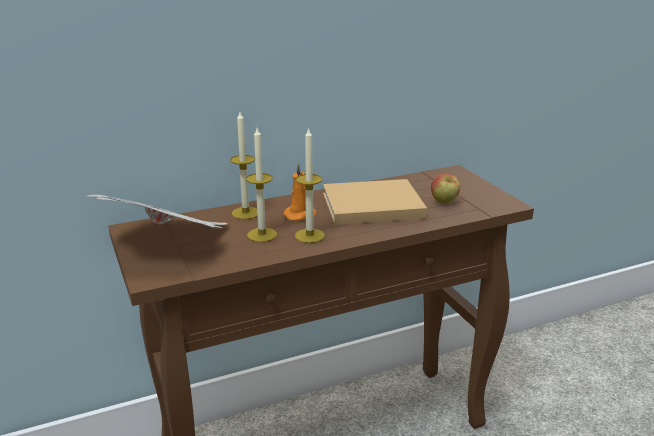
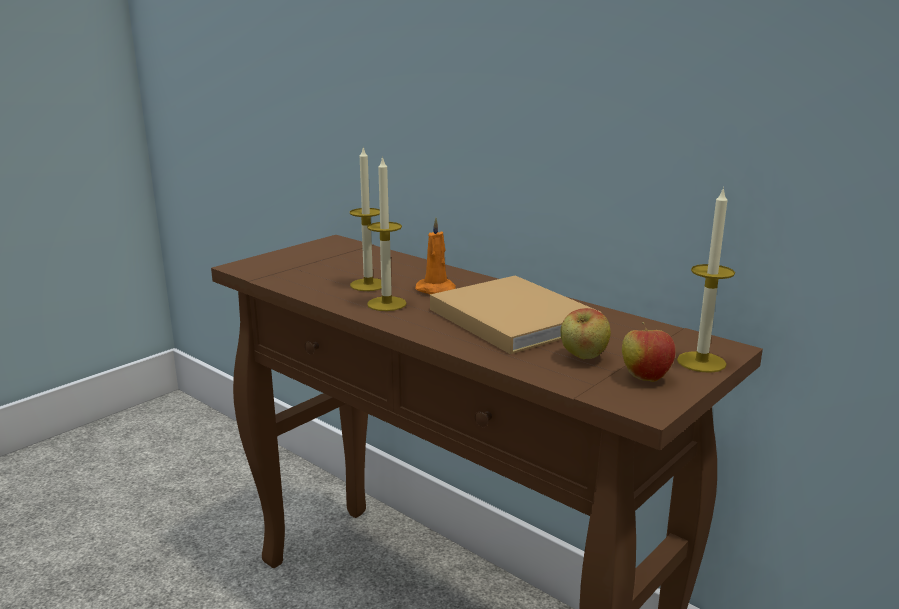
camera: 65 degrees right, 5 degrees down
(168, 244) = (313, 258): newspaper -> none
(245, 213) = (416, 269): candle -> candle (701, 362)
(478, 196) = (645, 377): none -> apple

